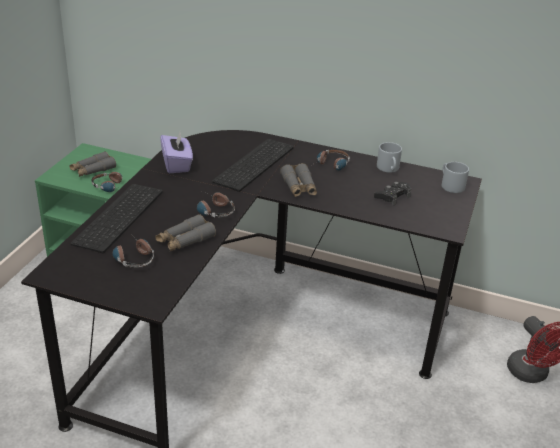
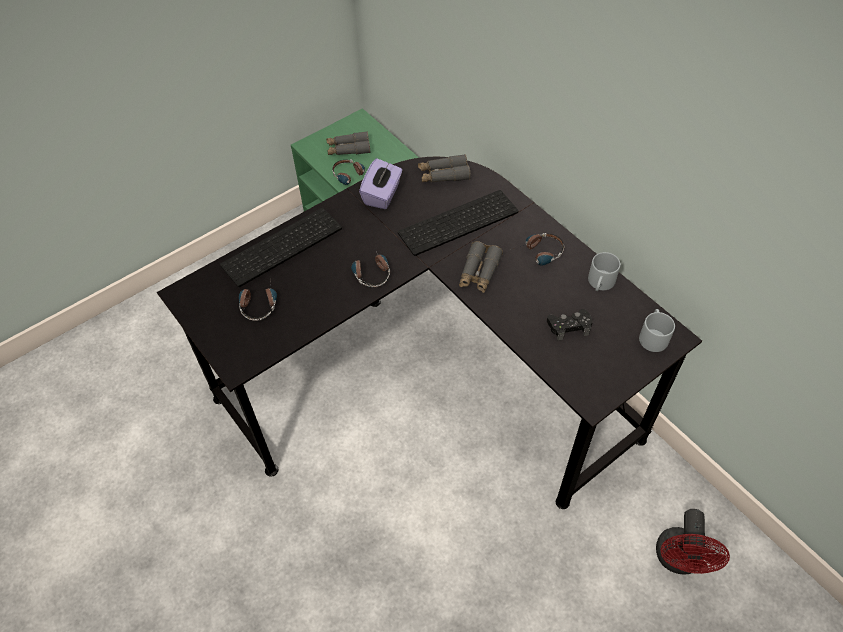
camera: 35 degrees right, 20 degrees up
(185, 240) = (317, 301): grey binoculars -> grey binoculars (443, 175)

